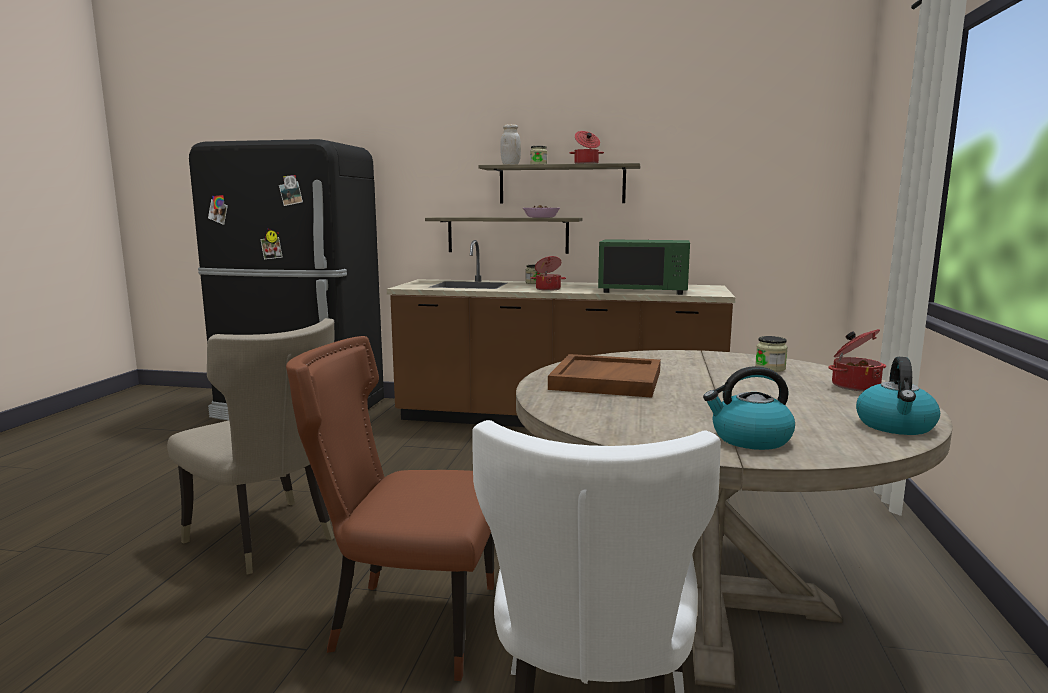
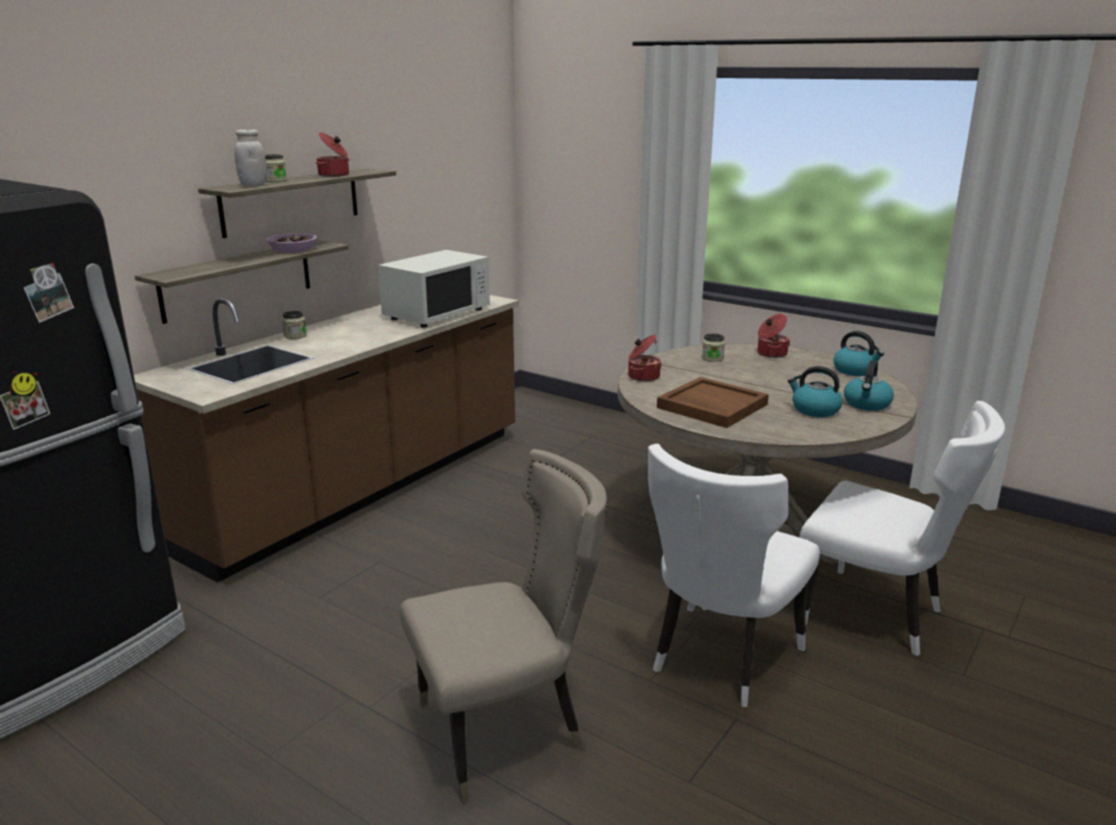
camera: 65 degrees left, 10 degrees up
(408, 622) = (720, 659): brown chair -> white chair
(548, 289) = (360, 340): cooking pot -> cooking pot (642, 376)
(643, 291) = (437, 314): green microwave -> white microwave
(671, 416) = (814, 410): none -> kettle

